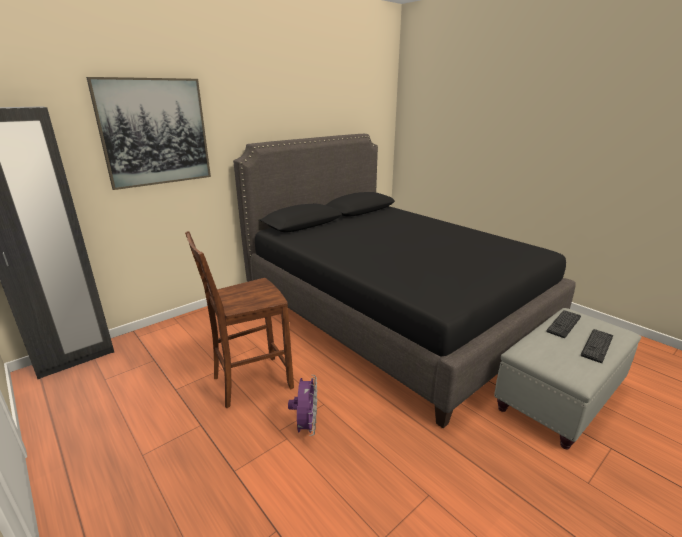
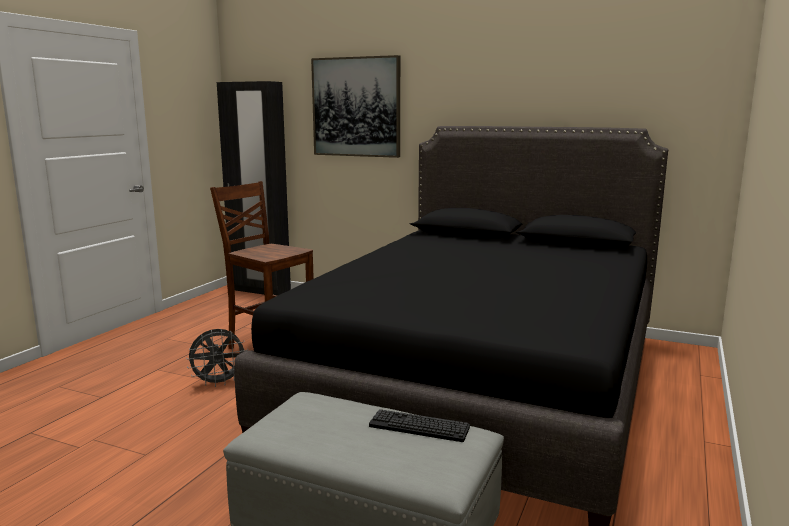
camera: 65 degrees right, 10 degrees down
(306, 426) = (219, 383): purple fan -> grey fan
(597, 346) = (363, 452): keyboard -> none

